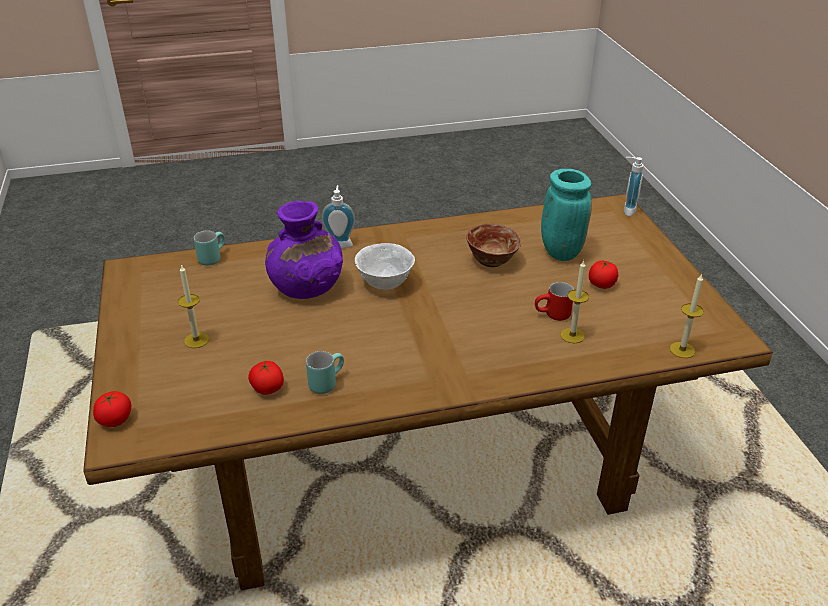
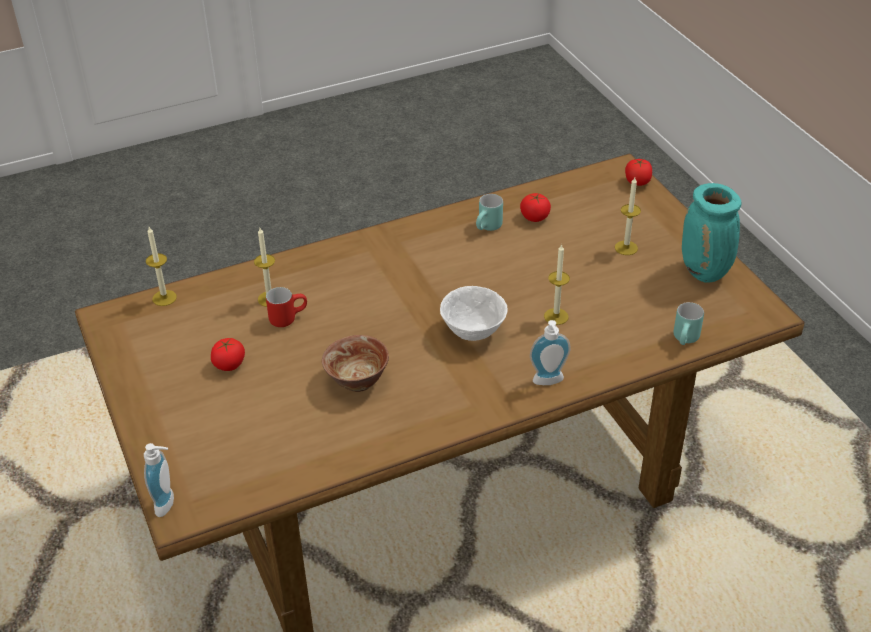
camera: 170 degrees right, 5 degrees up
(306, 287) = (556, 316): purple vase -> candle
(559, 252) = (273, 407): turquoise vase -> turquoise vase (705, 273)

